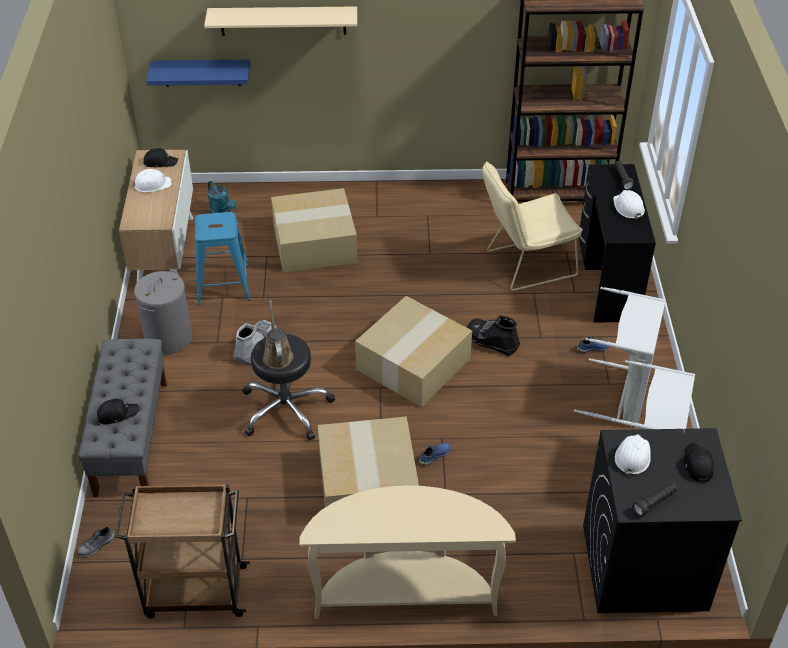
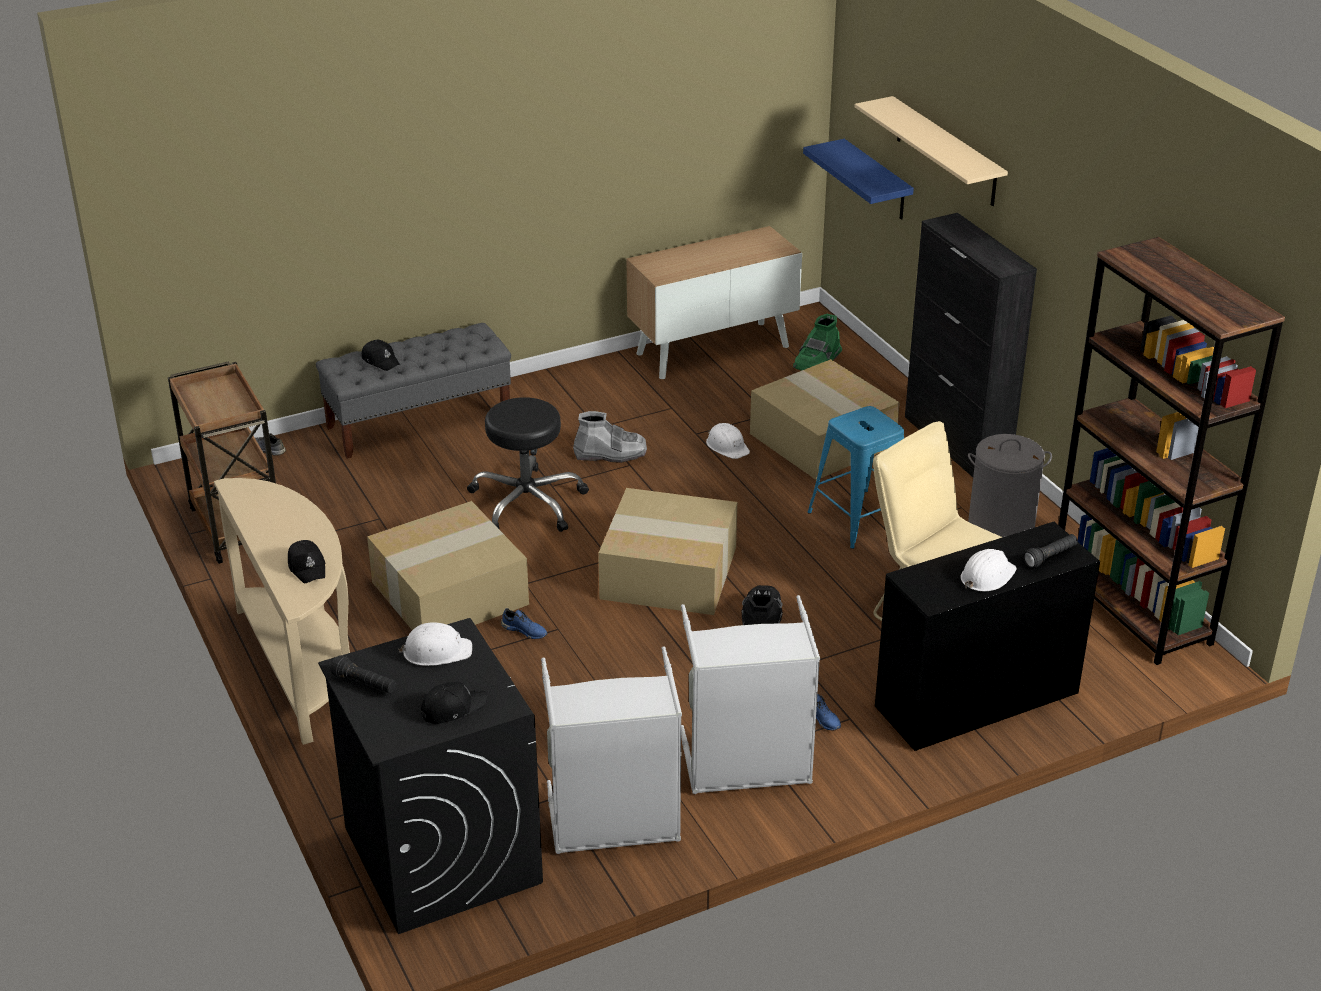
camera: 65 degrees right, 10 degrees down
(152, 184) = (719, 252): white hard hat -> white hard hat (727, 446)
(160, 162) = (762, 244): black cap -> black cap (307, 567)
(168, 338) = (580, 395): grey laundry basket -> grey laundry basket (1000, 532)
(222, 212) = (817, 362): turquoise watering can -> green boot
(223, 285) = (692, 402): blue stool -> blue stool (858, 519)
(277, 355) = (516, 414): brown watering can -> none
(361, 191) = (957, 443): none -> black cabinet

